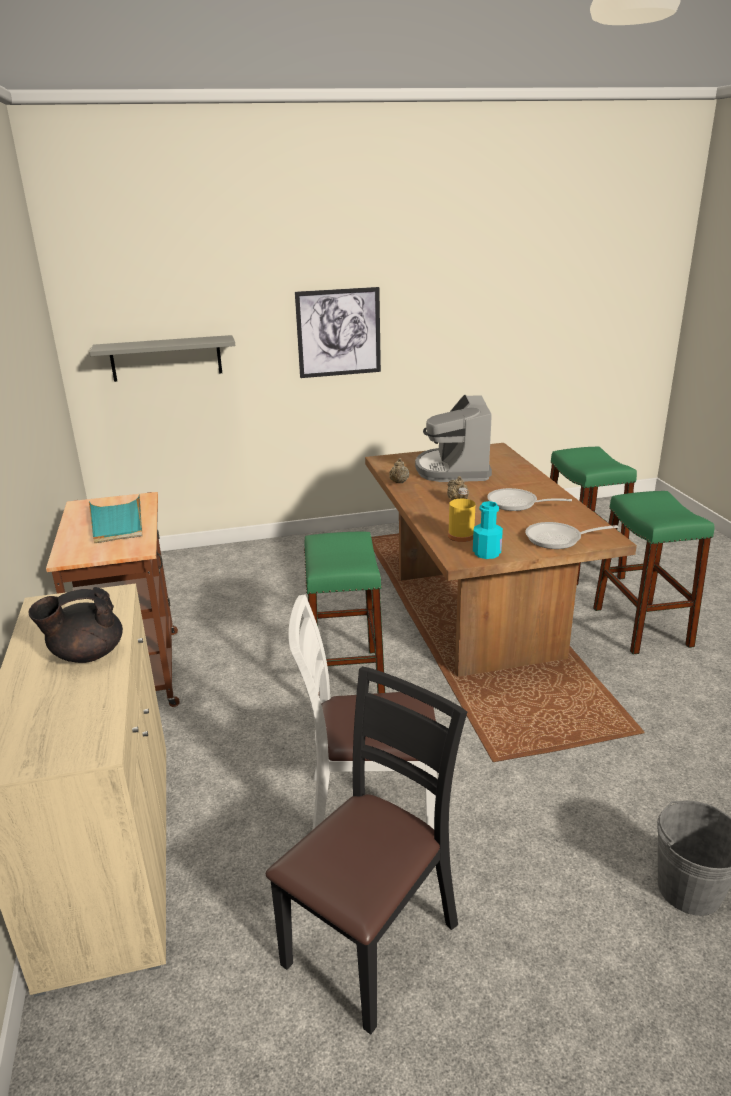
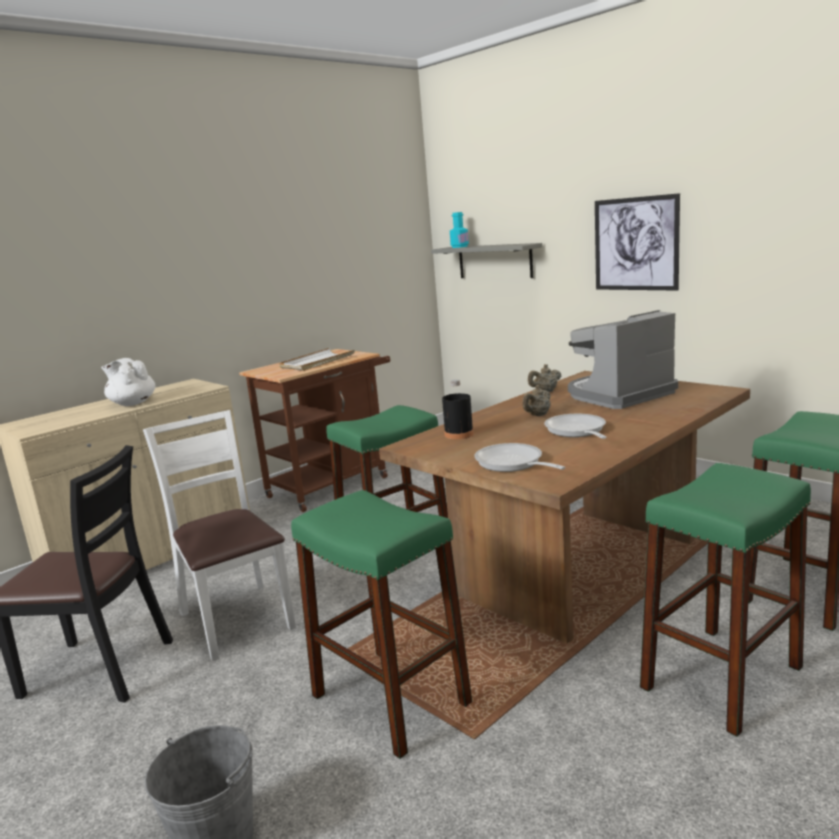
camera: 60 degrees right, 10 degrees down
(86, 654) = (132, 403): black teapot -> white teapot
(117, 522) = (317, 362): turquoise tray -> white tray
(461, 536) = (459, 434): yellow bottle -> black bottle
(486, 553) = (434, 450): turquoise bottle -> turquoise bottle (459, 247)
(574, 754) = (390, 699): none -> green stool

